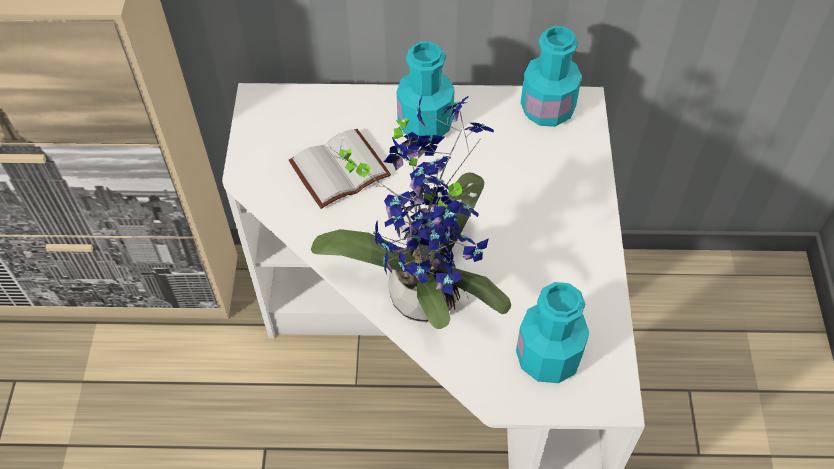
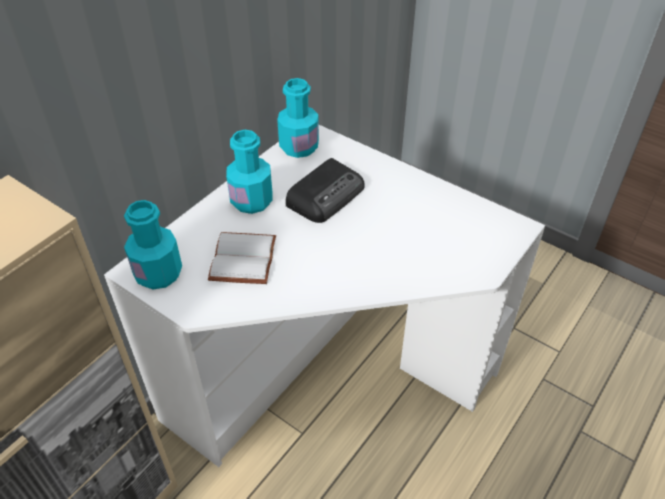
camera: 55 degrees left, 10 degrees down
(424, 288) = (377, 266): potted plant -> none
(492, 180) = (326, 195): none -> radio
(548, 357) = (472, 238): turquoise bottle -> turquoise bottle (158, 273)

